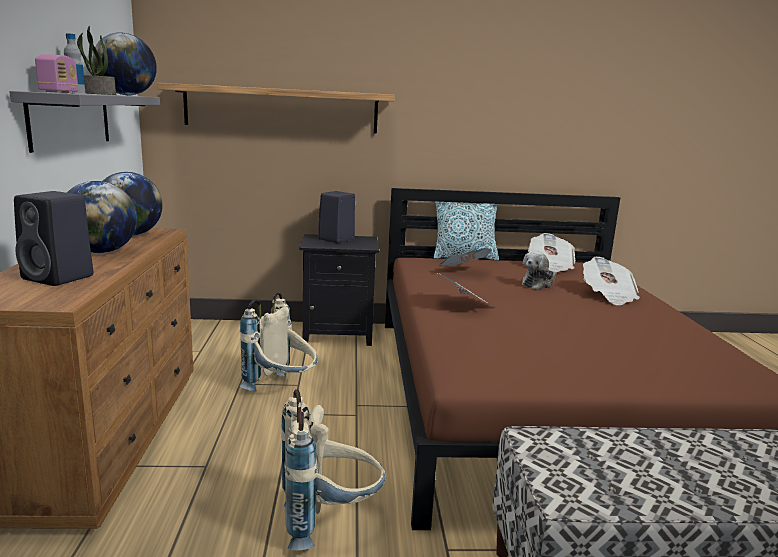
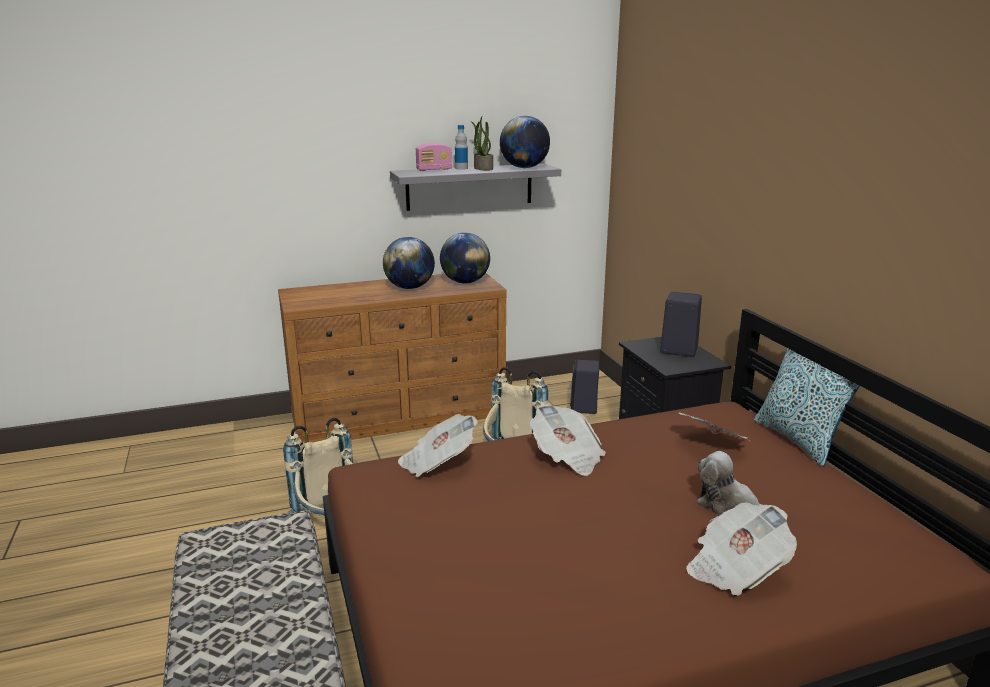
camera: 75 degrees right, 5 degrees up
(60, 278) = (343, 294): black speaker -> black speaker (584, 408)
(281, 109) = (684, 187): shelf -> none
(550, 266) = (844, 510): newspaper -> newspaper (437, 463)

